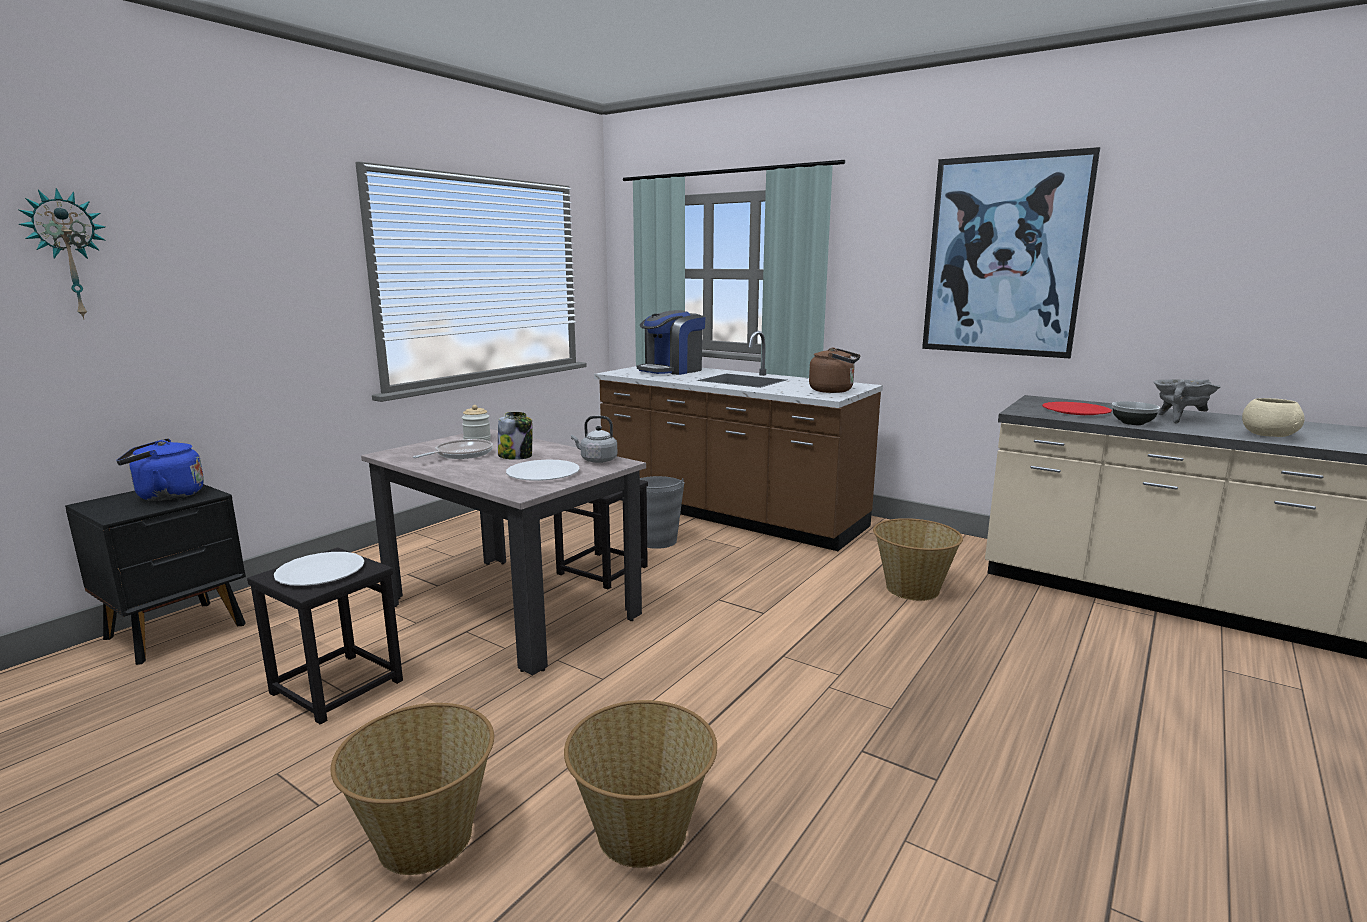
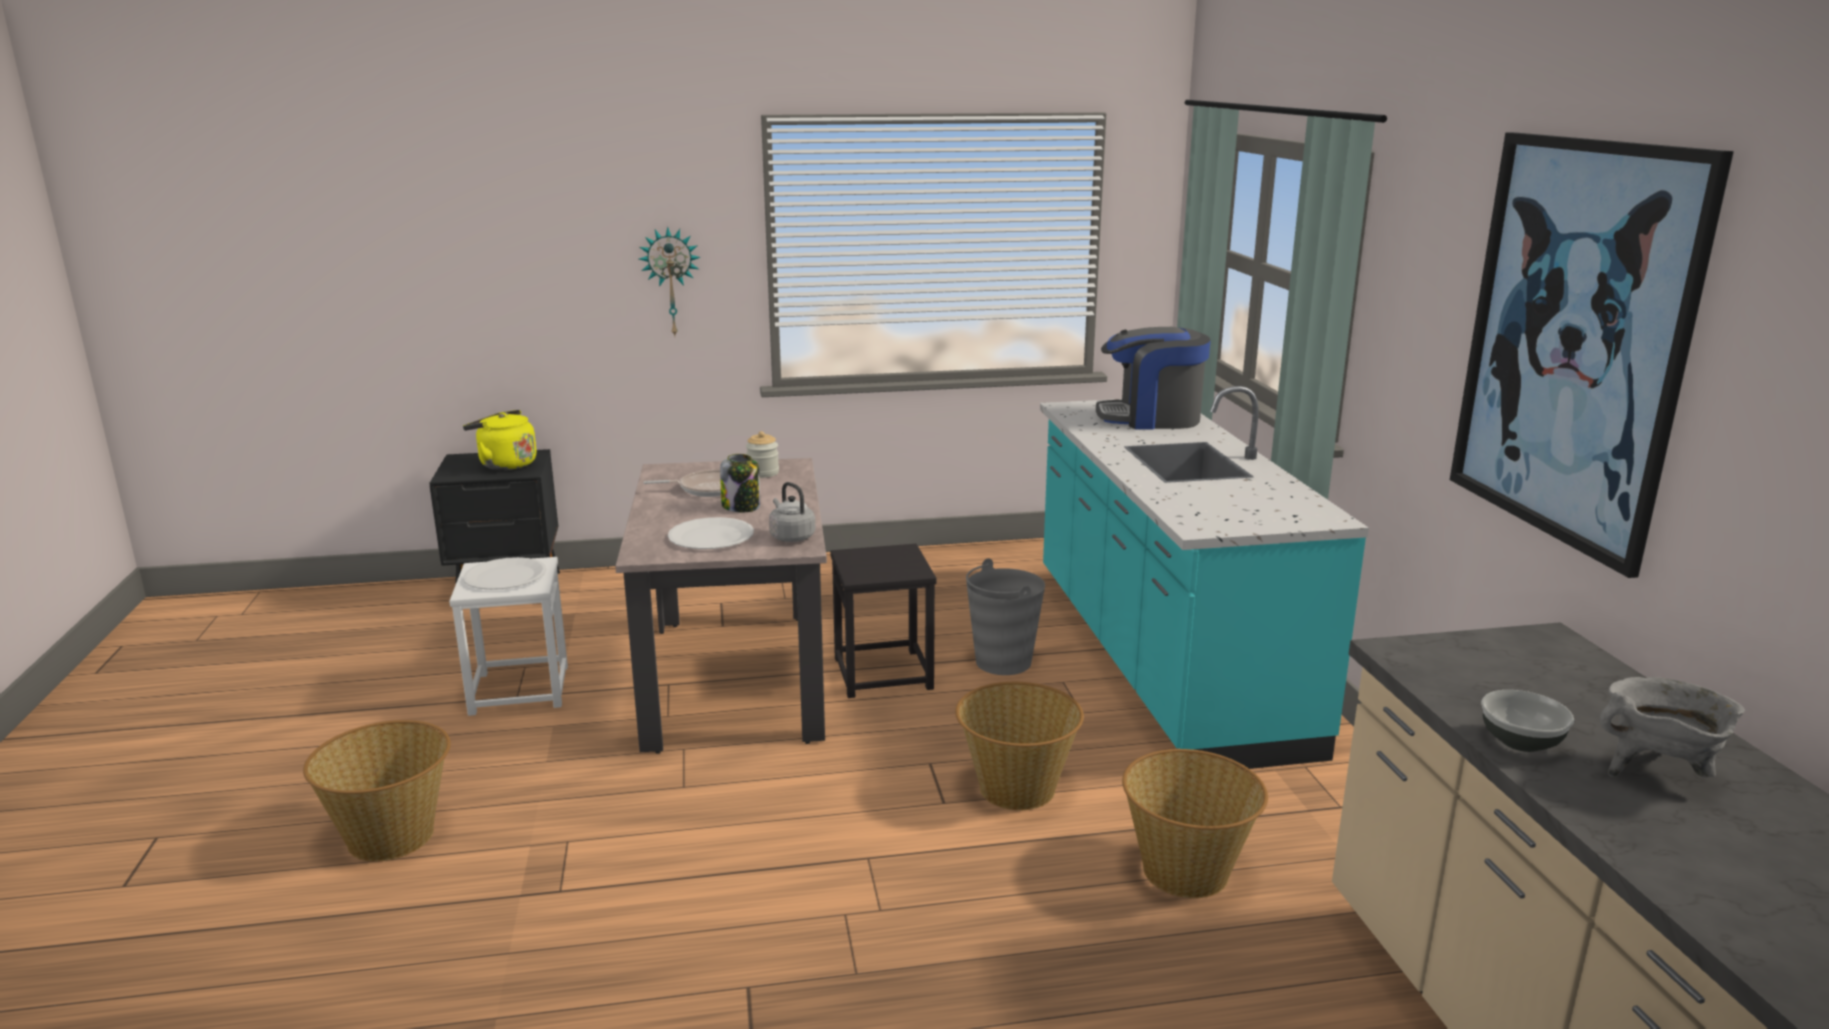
camera: 45 degrees right, 5 degrees up
(68, 255) = (465, 232): wall clock -> wall clock (671, 282)
(166, 496) = (504, 464): blue kettle -> yellow kettle
(336, 687) = (518, 690): black stool -> white stool
(642, 834) = (489, 925): basket -> basket (1016, 789)
(729, 513) = (1162, 660): brown counter -> turquoise counter
(834, 390) = (1246, 518): brown kettle -> none
(1076, 411) = (1515, 683): red plate -> none
(1267, 435) = (1703, 872): beige bowl -> none

